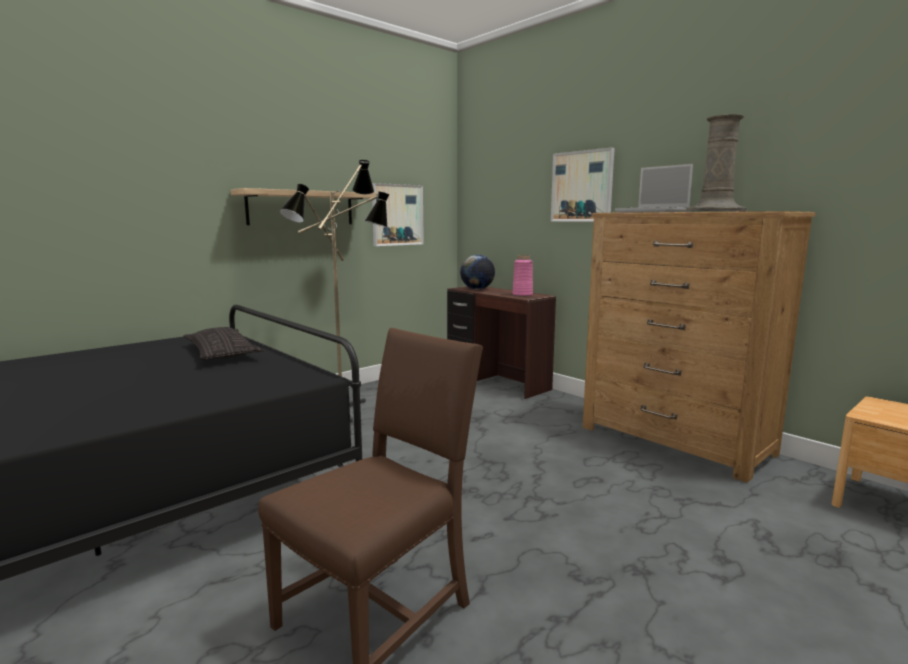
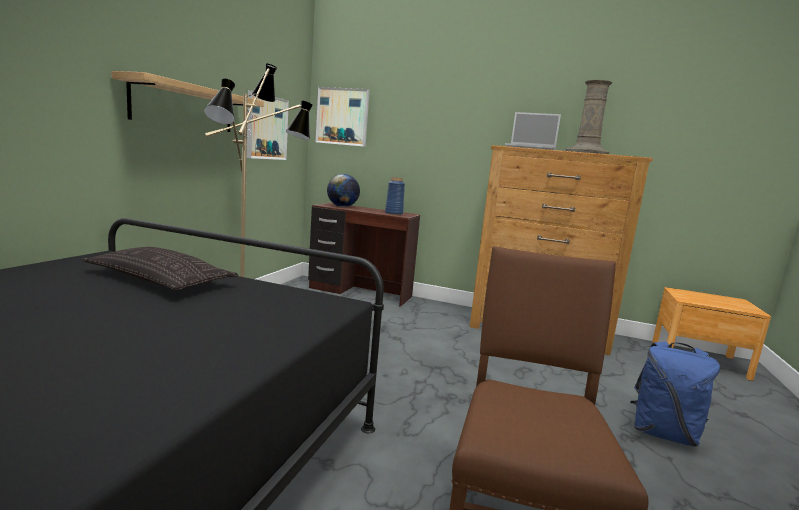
camera: 30 degrees left, 0 degrees up
(522, 295) = (393, 213): pink vase -> blue vase
(582, 186) = (450, 121): picture -> picture (342, 117)
(693, 577) = (663, 433): none -> blue backpack

